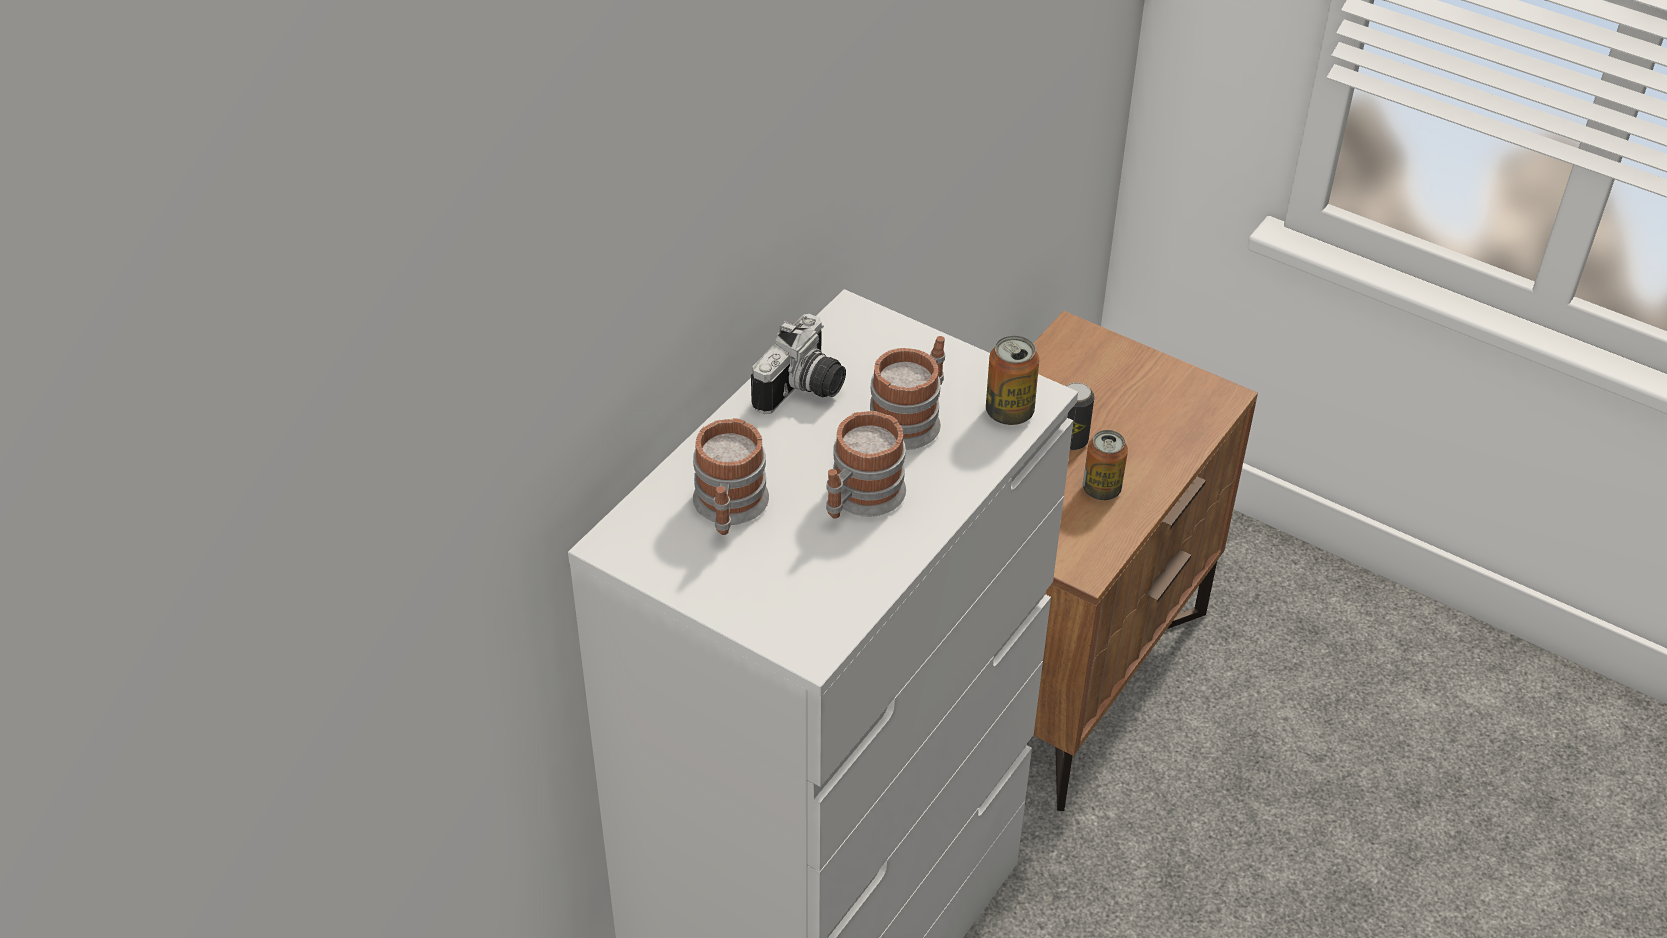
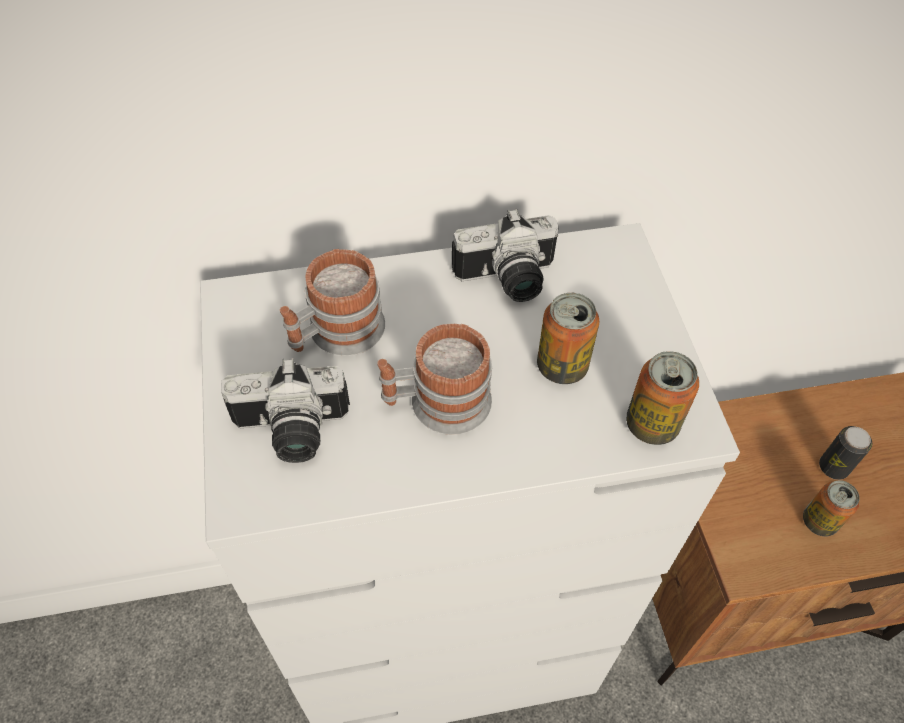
camera: 45 degrees right, 10 degrees up
(787, 588) = (291, 433): none -> camera
(911, 418) = (561, 366): mug -> can

